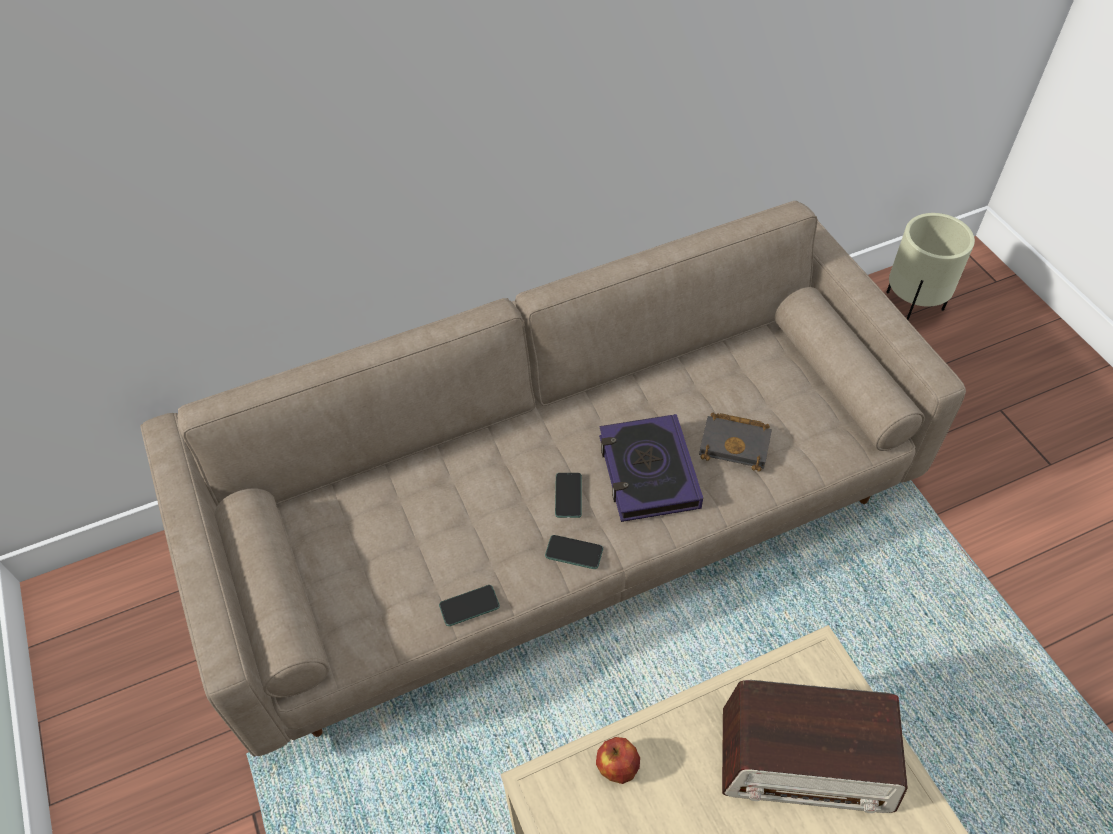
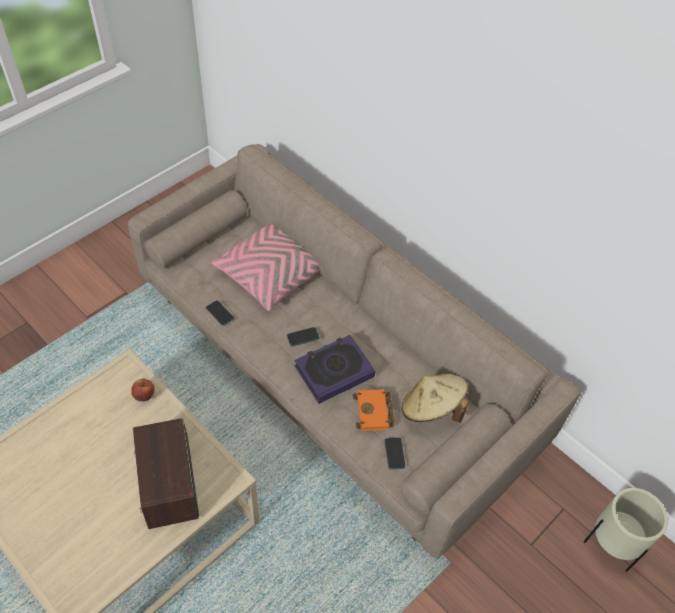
camera: 65 degrees right, 0 degrees up
(415, 506) = (271, 273): none -> pink pillow
(574, 552) = (267, 350): phone -> phone (394, 453)
(737, 443) = (374, 413): black book -> orange book
(748, 377) = (431, 409): none -> beige hat

